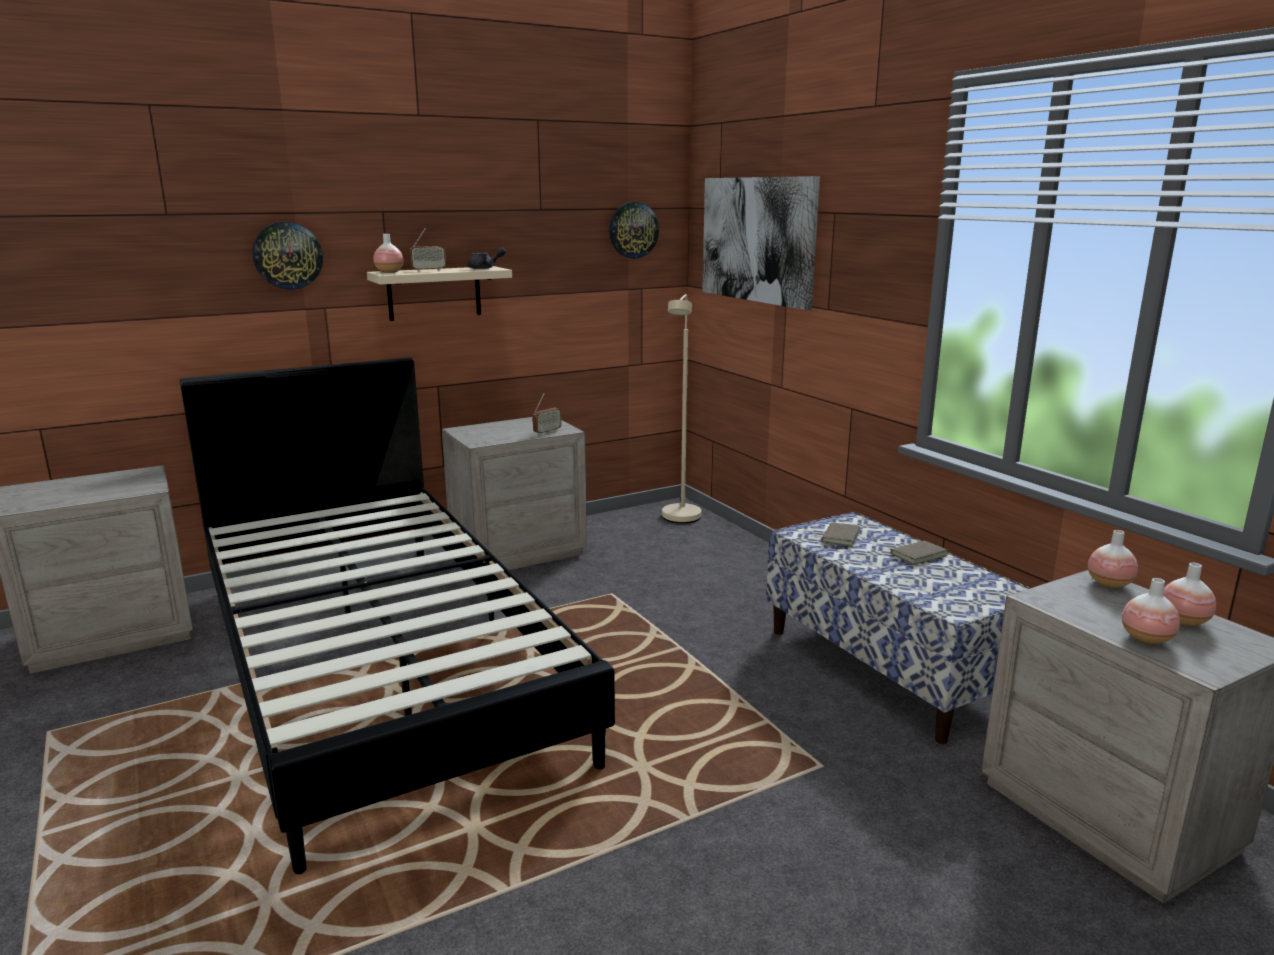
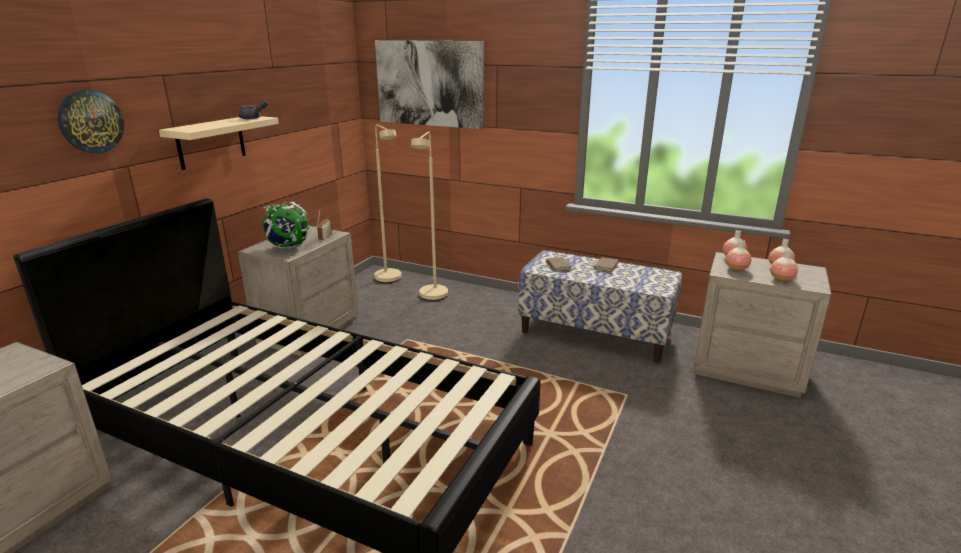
camera: 35 degrees left, 5 degrees up
(389, 272) = (185, 128): vase -> vase (736, 269)
(428, 271) = (214, 124): radio -> none
(493, 434) = (288, 248): none -> globe
(633, 230) = (329, 80): wall clock -> none
(705, 554) = (432, 298): none -> beige floor lamp

